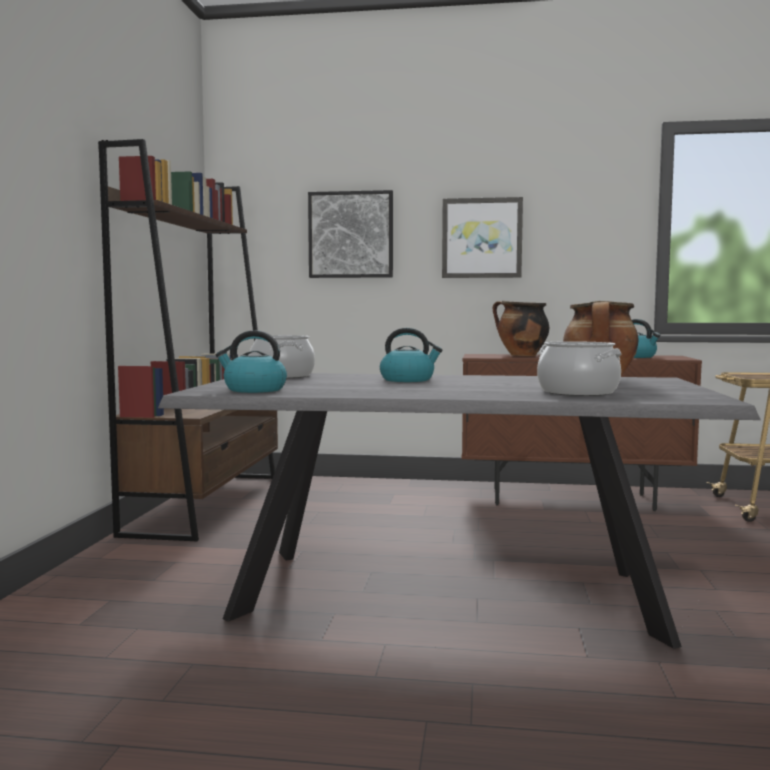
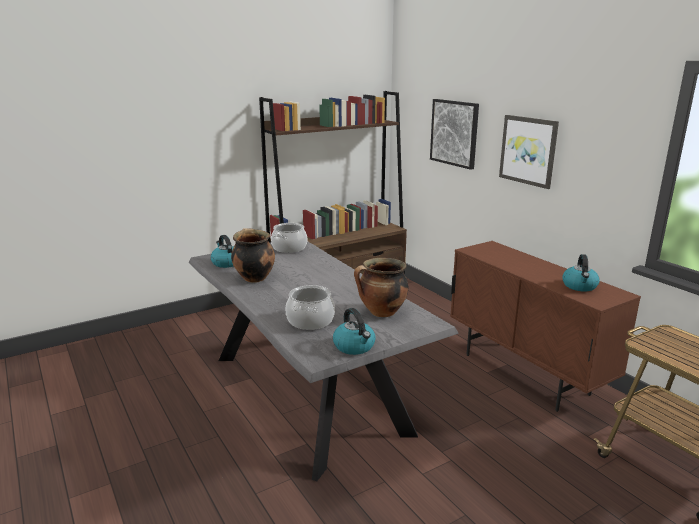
camera: 50 degrees right, 15 degrees up
(408, 380) = (313, 273): kettle -> kettle (354, 346)
(521, 355) = (508, 256): cooking pot -> cooking pot (253, 278)

